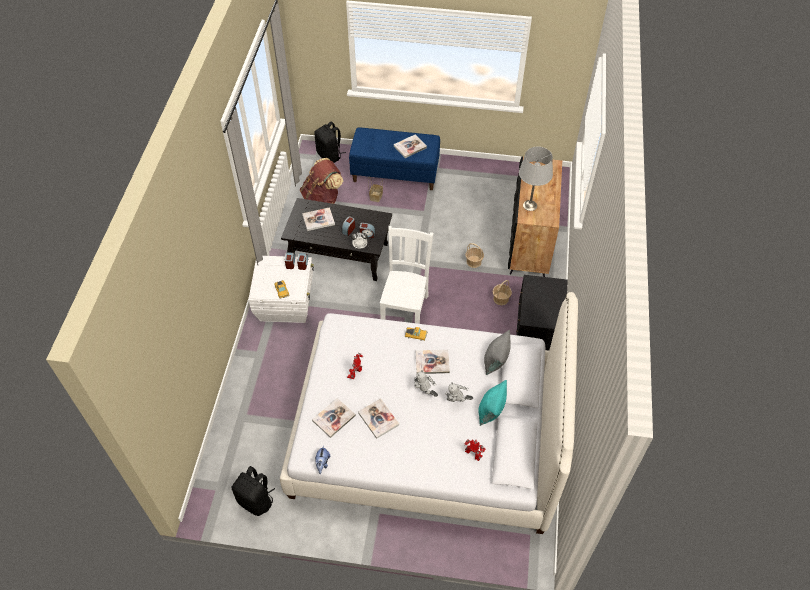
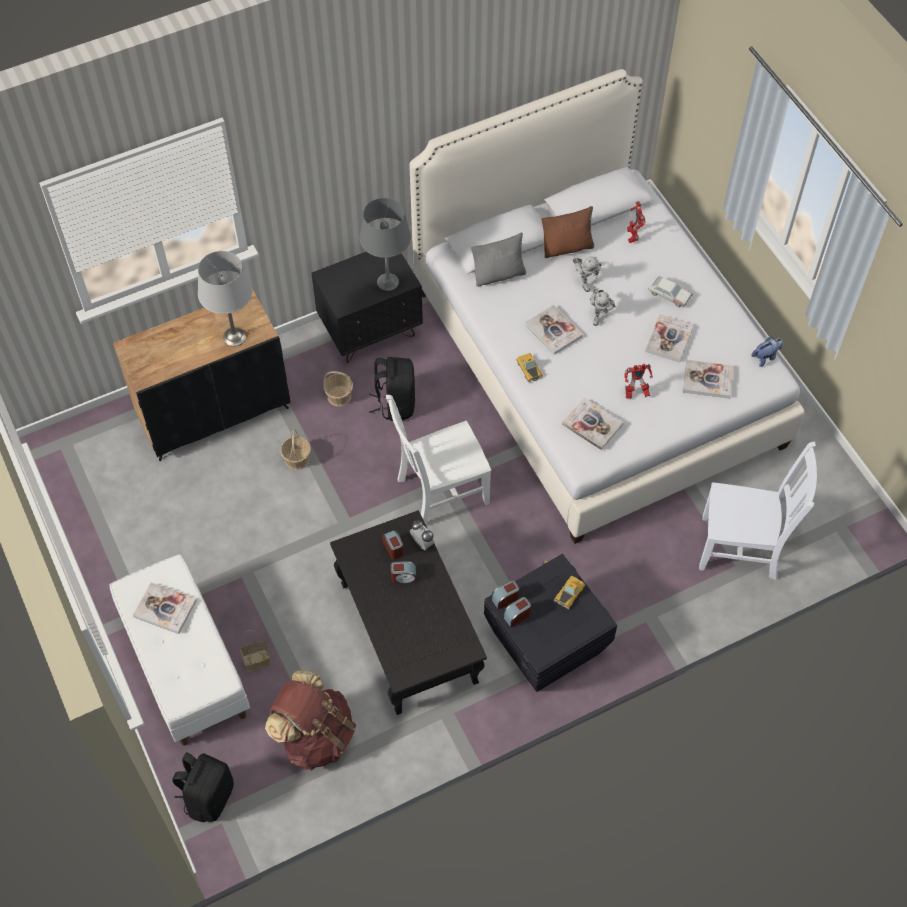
camera: 125 degrees left, 5 degrees up
(252, 425) = (742, 547): none -> white chair
(256, 500) = (818, 477): black backpack -> black backpack (395, 403)
(286, 303) = (545, 642): white storage box -> black storage box
(318, 220) = (415, 629): book -> book (592, 425)
(395, 173) = (185, 666): blue bench -> white bench
(411, 442) = (668, 294): none -> toy car
(491, 411) = (567, 247): turquoise pillow -> brown pillow
(534, 310) = (388, 282): none -> grey table lamp

